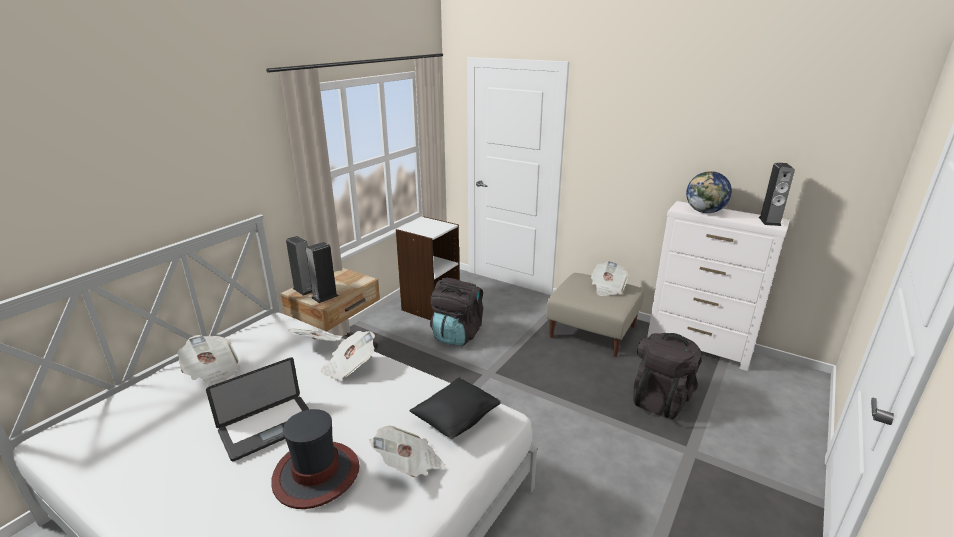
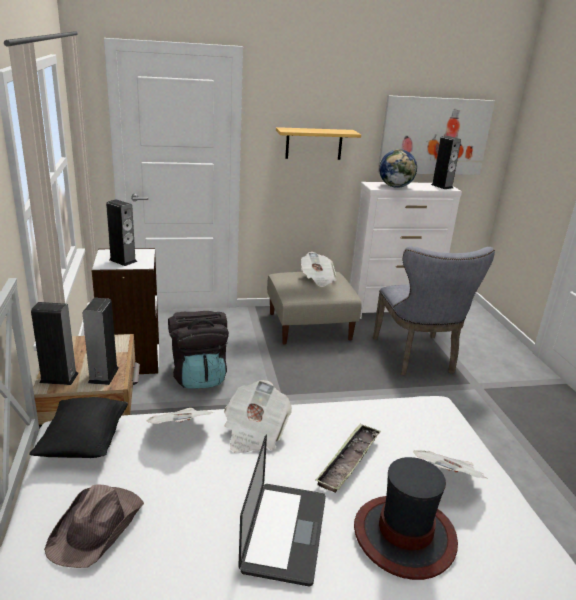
camera: 45 degrees left, 0 degrees up
(212, 372) = (97, 526): newspaper -> brown hat
(368, 414) = (348, 461): none -> tray
(423, 228) = (123, 260): none -> speaker
(456, 420) = (416, 425): black pillow -> black pillow (84, 443)
(630, 156) = (314, 143): none -> shelf
(661, 398) = (417, 358): black backpack -> grey chair
(775, 162) = (434, 136): none -> picture

